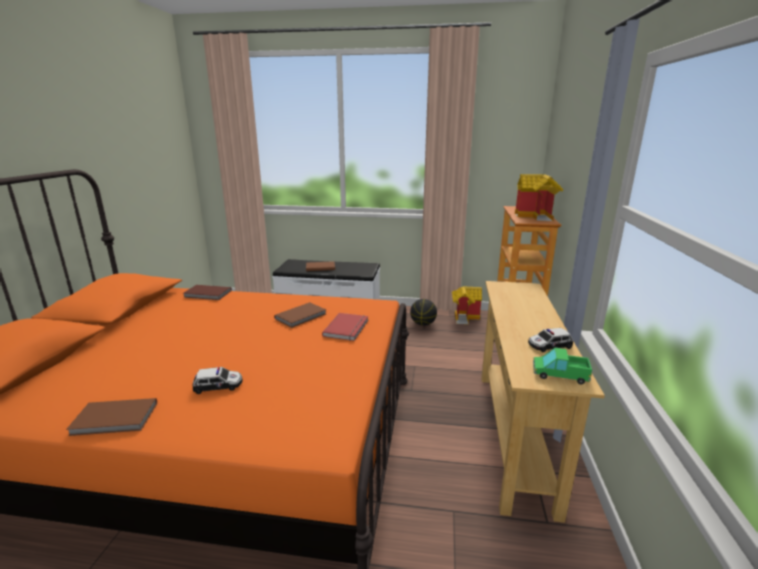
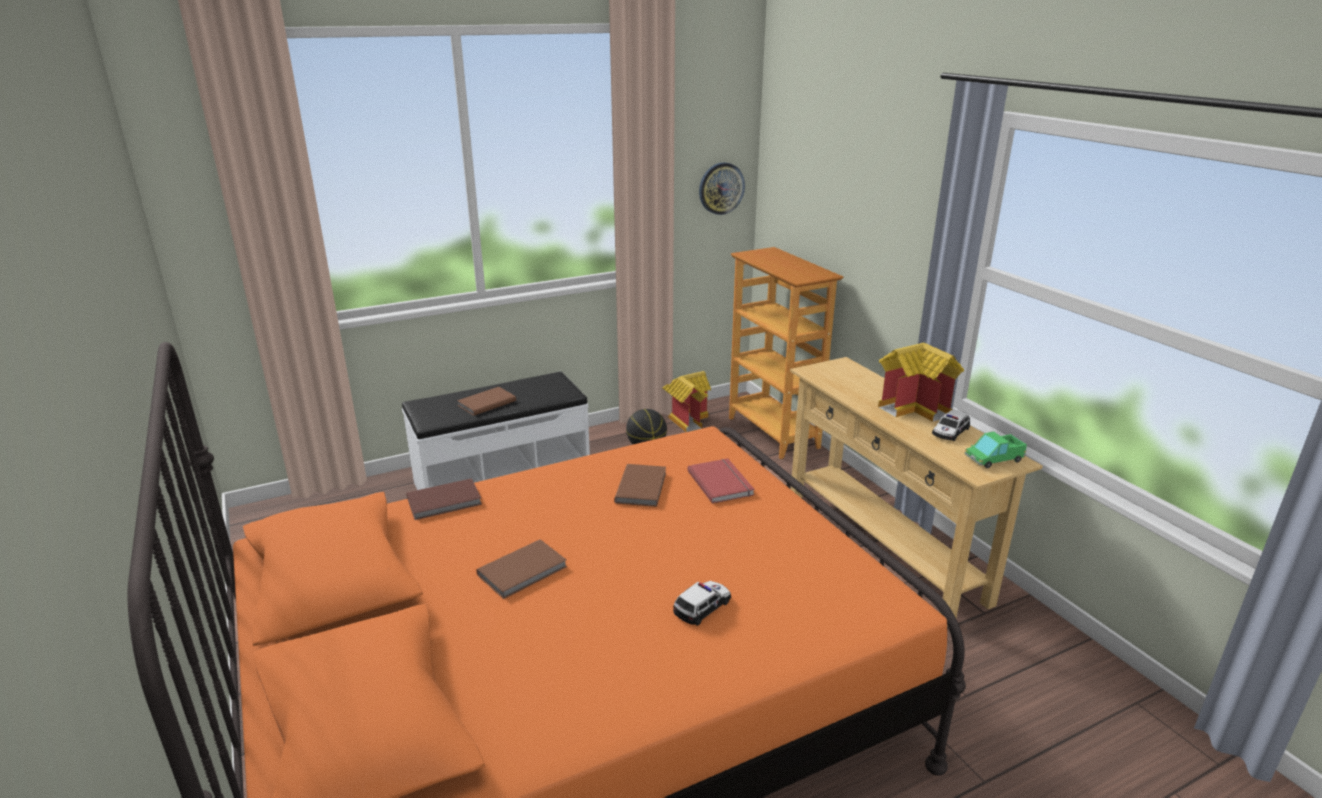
camera: 35 degrees left, 5 degrees up
(115, 419) = (662, 694): brown book -> brown book (524, 571)
(512, 163) = (721, 188): none -> wall clock
(537, 216) = (800, 267): toy house -> toy house (916, 408)

